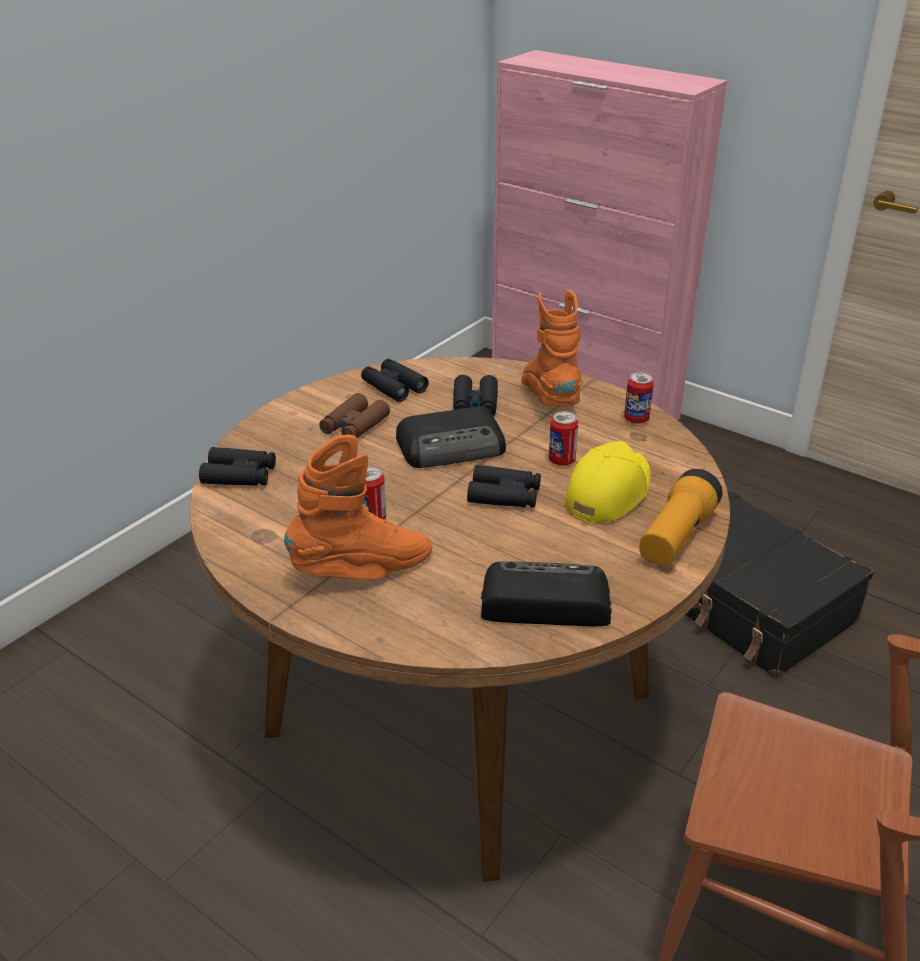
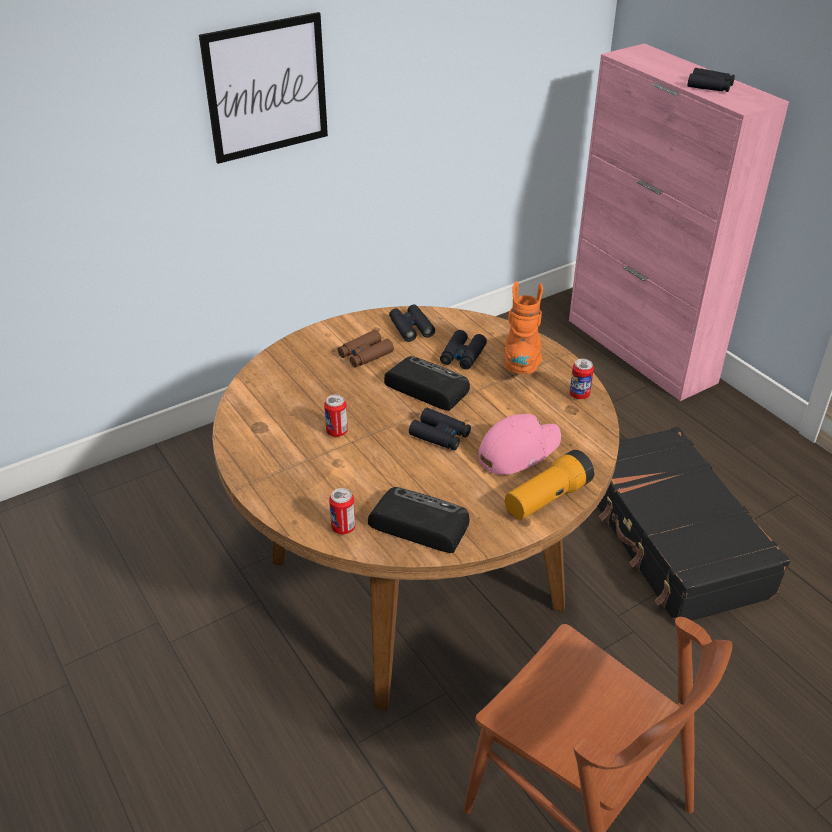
camera: 20 degrees right, 5 degrees up
(132, 116) = (266, 88): none -> picture
(239, 475) = (266, 377): black binoculars -> black binoculars (710, 86)
(363, 570) = (310, 469): orange boot -> none
(453, 446) = (426, 387): radio -> radio turned 150 degrees counterclockwise
(561, 460) = (499, 417): can -> can (343, 527)
(608, 492) = (518, 451): yellow cap -> pink cap

